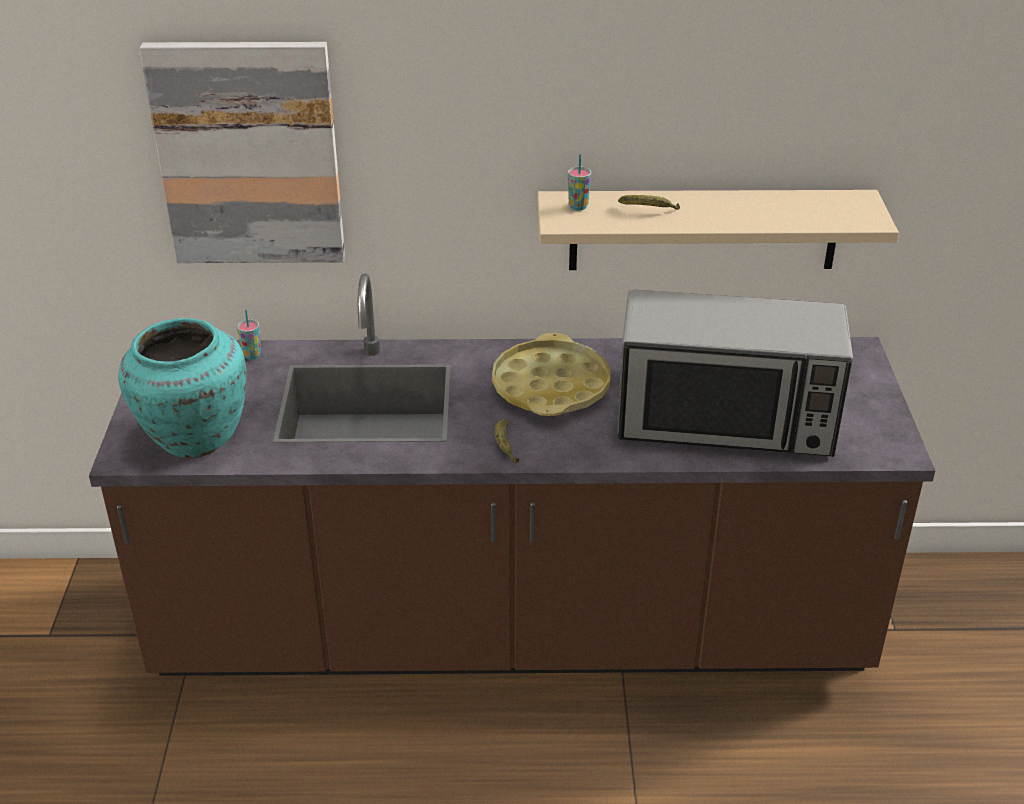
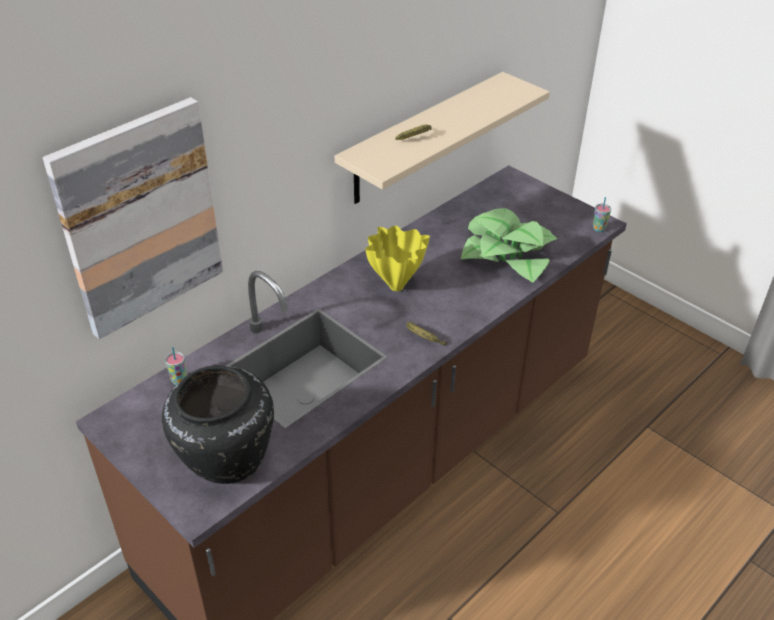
camera: 45 degrees left, 5 degrees up
(193, 435) = (225, 460): turquoise vase -> black vase
(551, 386) = (395, 287): yellow tray -> yellow vase
(578, 206) = (375, 154): cup -> cup (598, 229)
(726, 420) = (508, 253): microwave -> potted plant

